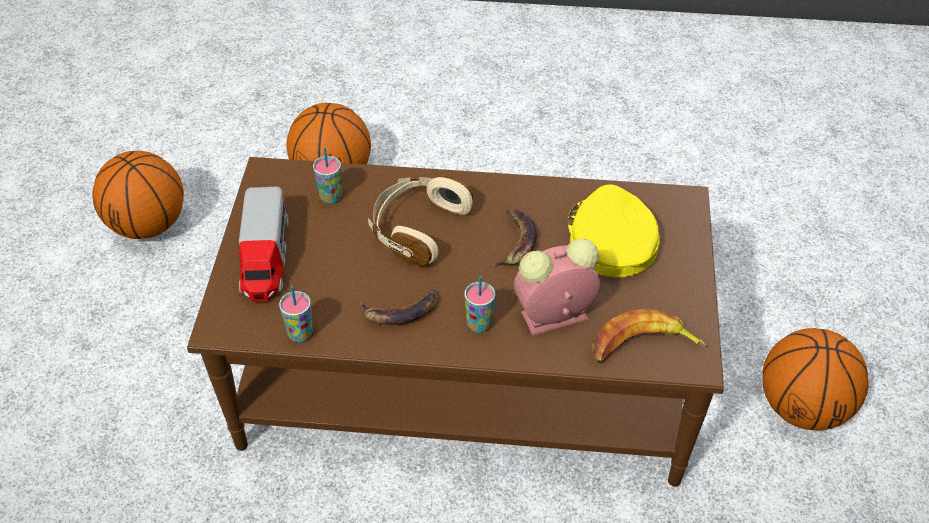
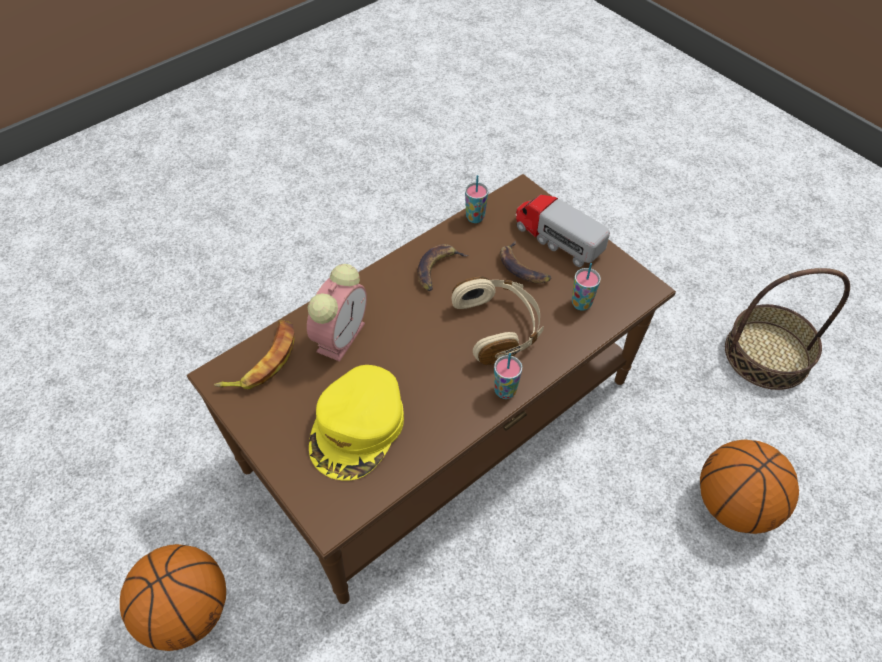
camera: 135 degrees right, 5 degrees up
(147, 225) = (767, 354): basketball -> basket
(479, 325) = (382, 296): cup -> cup (505, 391)
(515, 241) = (423, 370): banana -> banana (522, 267)
(610, 239) = (358, 427): yellow cap -> yellow cap turned 75 degrees clockwise

